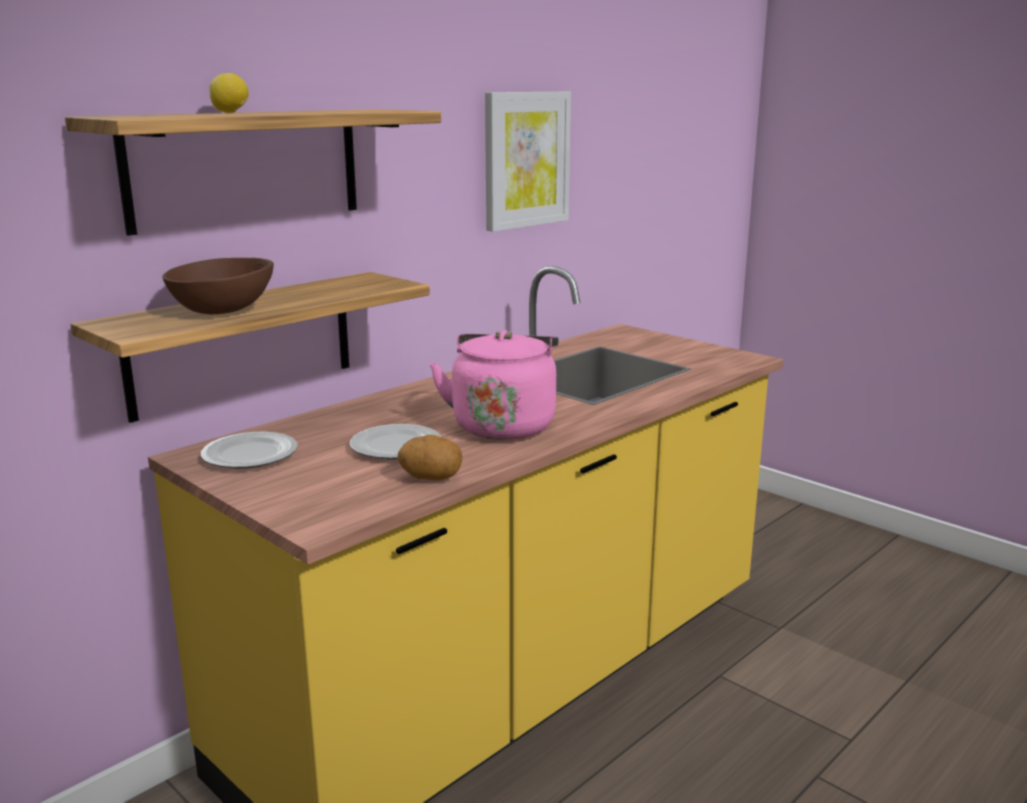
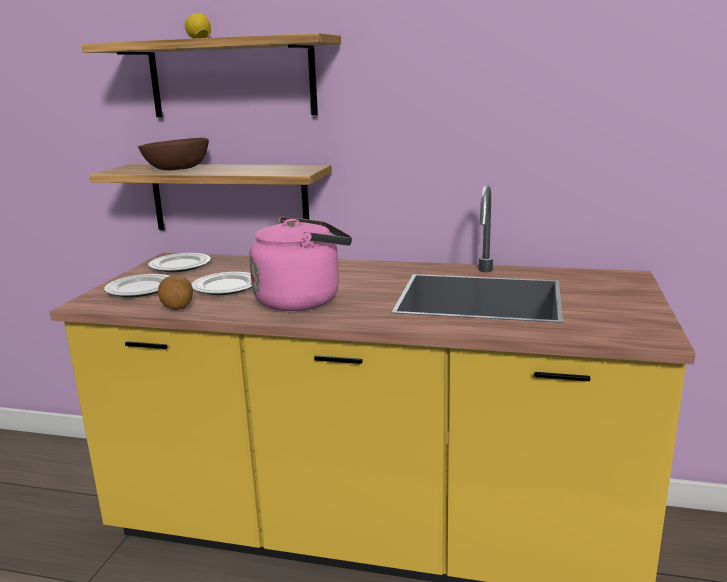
camera: 60 degrees right, 0 degrees up
(313, 488) = (140, 289): none -> plate
(525, 159) = (513, 81): picture -> none

